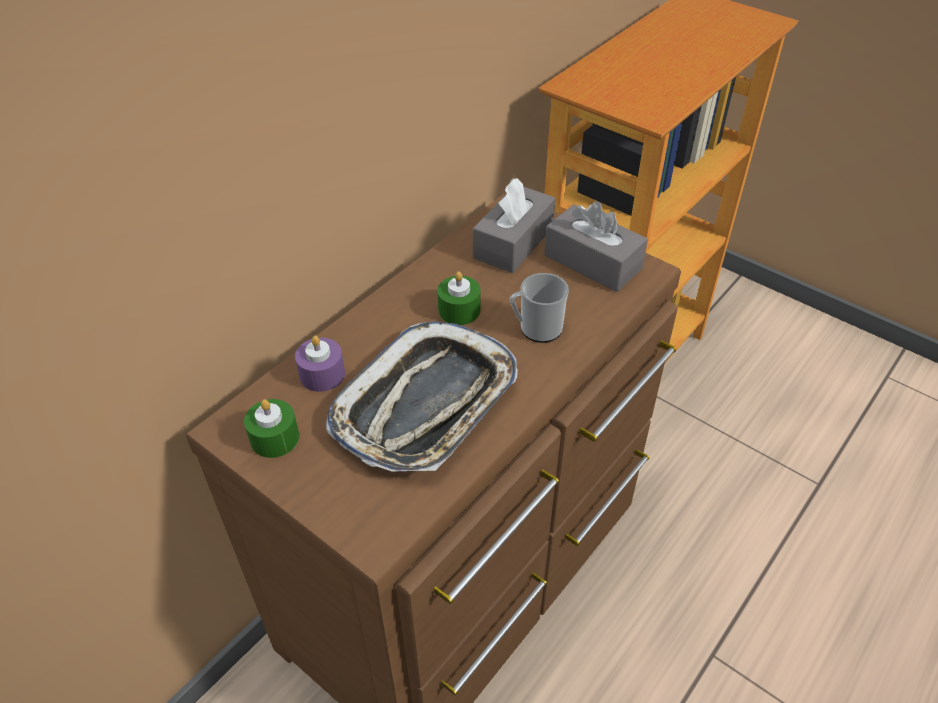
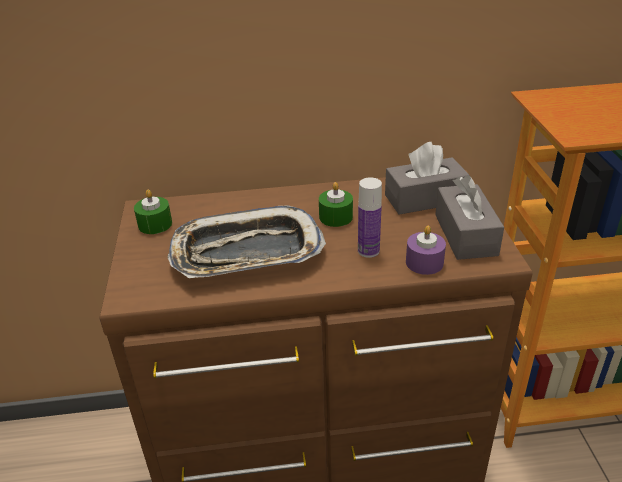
camera: 45 degrees right, 10 degrees down
(322, 374) = (218, 209): purple candle -> purple candle (424, 262)
(536, 329) = (368, 251): mug -> bottle

